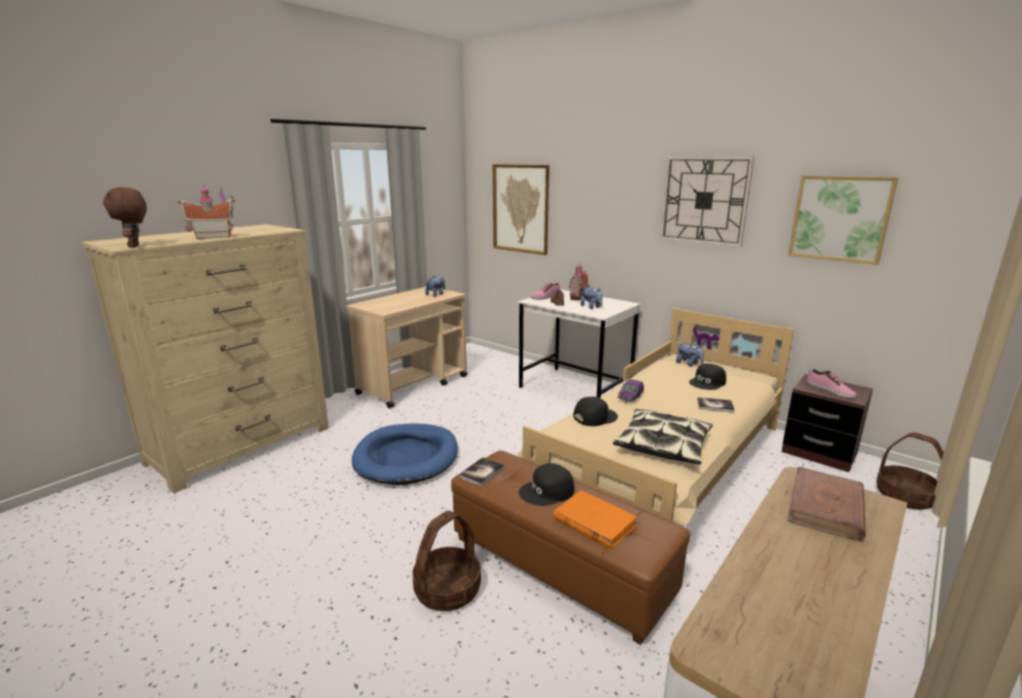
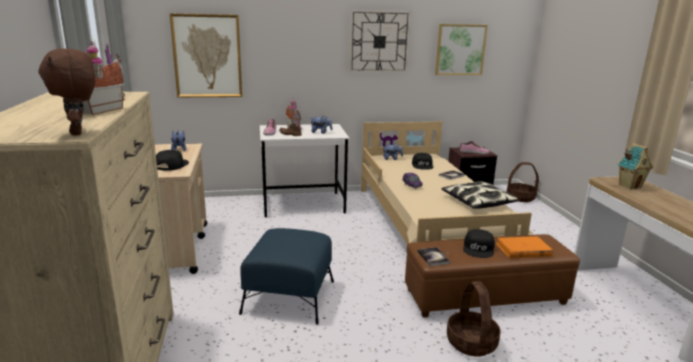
camera: 50 degrees left, 0 degrees up
(135, 246) = (79, 133): brown plush toy -> brown plush toy turned 45 degrees clockwise
(407, 457) = (289, 296): blue dog bed -> blue ottoman
(594, 417) = (421, 202): black cap -> black cap (171, 165)
(825, 507) = (629, 186): brown book -> toy house

